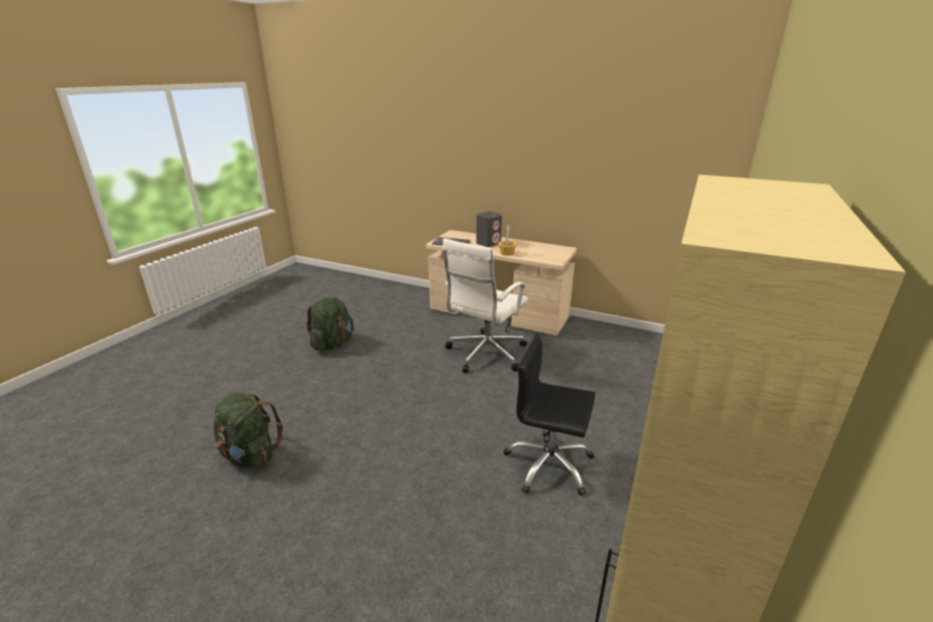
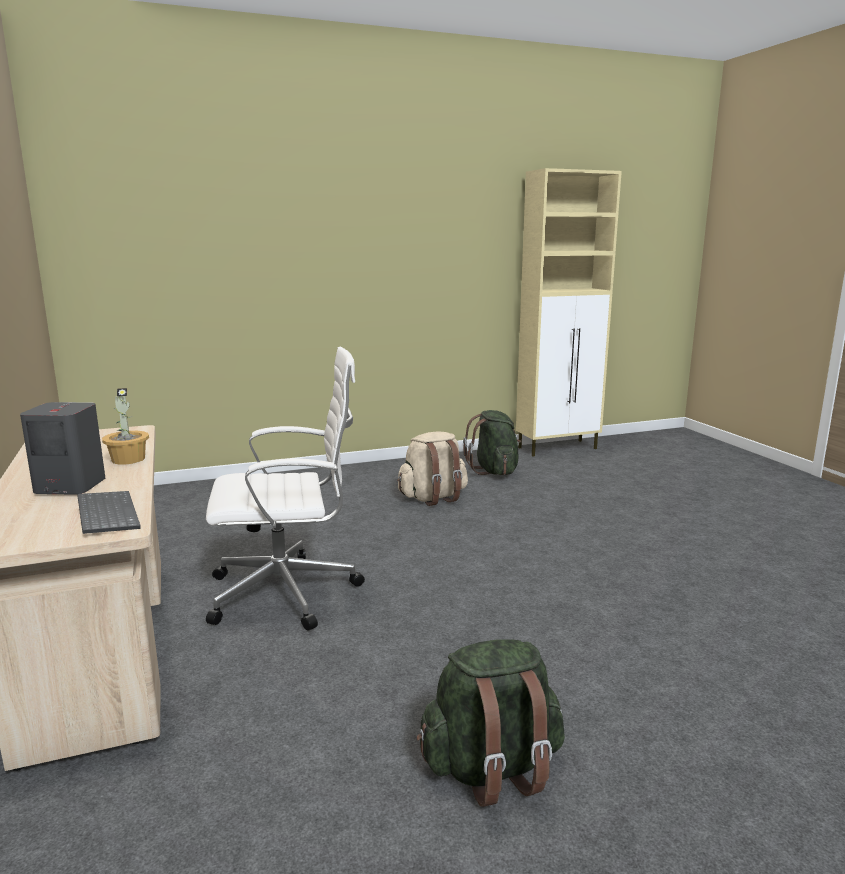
camera: 135 degrees left, 10 degrees down
(250, 455) = (738, 617): green backpack -> green backpack (494, 471)
(549, 465) = (433, 498): black office chair -> beige backpack

